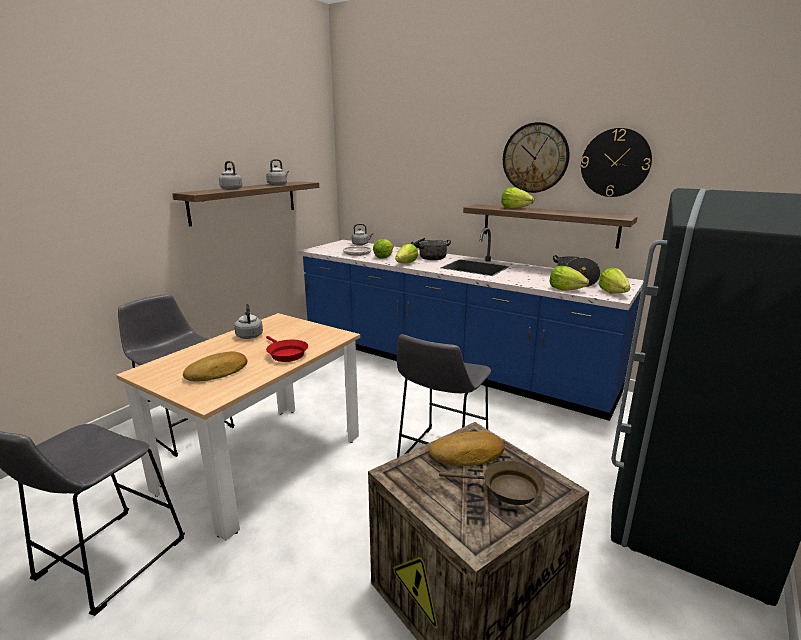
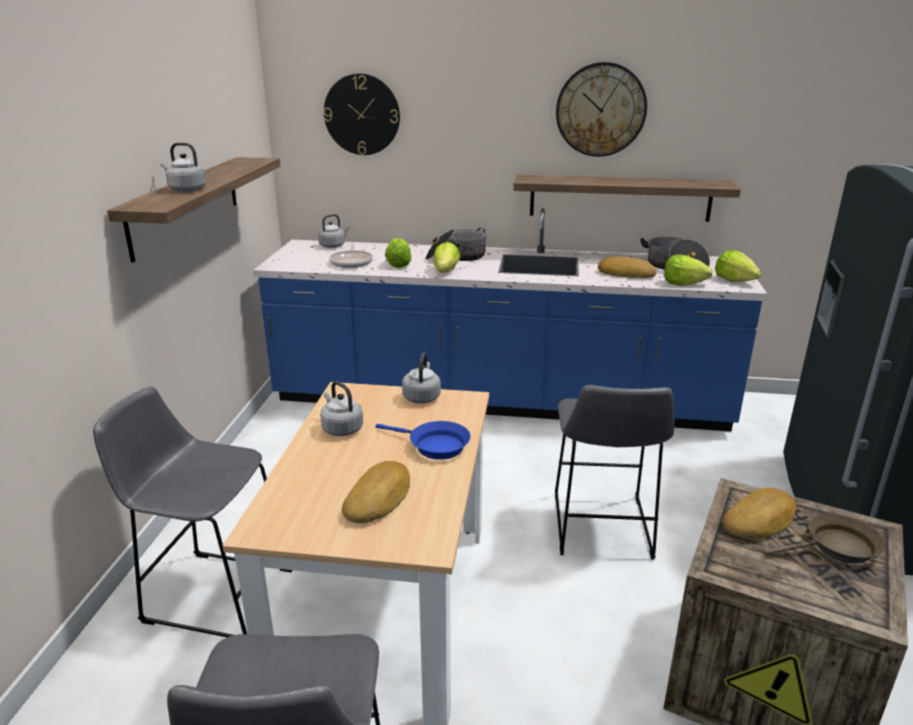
camera: 25 degrees left, 5 degrees up
(278, 184) = (232, 170): grey kettle -> grey kettle (422, 397)
(285, 354) = (434, 446): red frying pan -> blue frying pan
(515, 208) = (581, 179): lettuce -> none
(530, 278) = (626, 273): none -> bread
(615, 163) = (704, 115): wall clock -> wall clock (362, 115)

